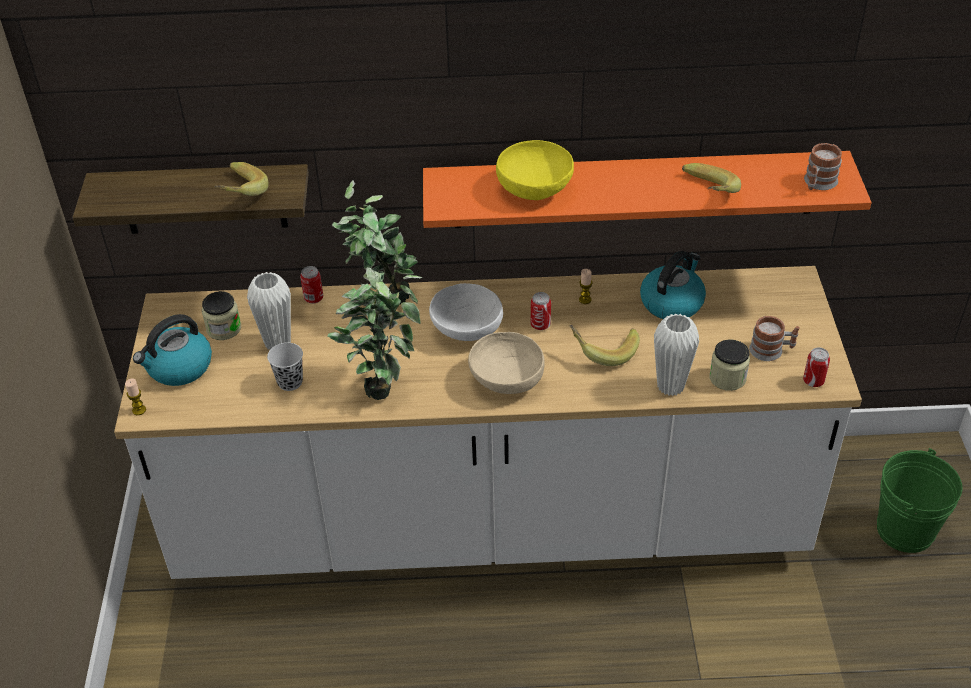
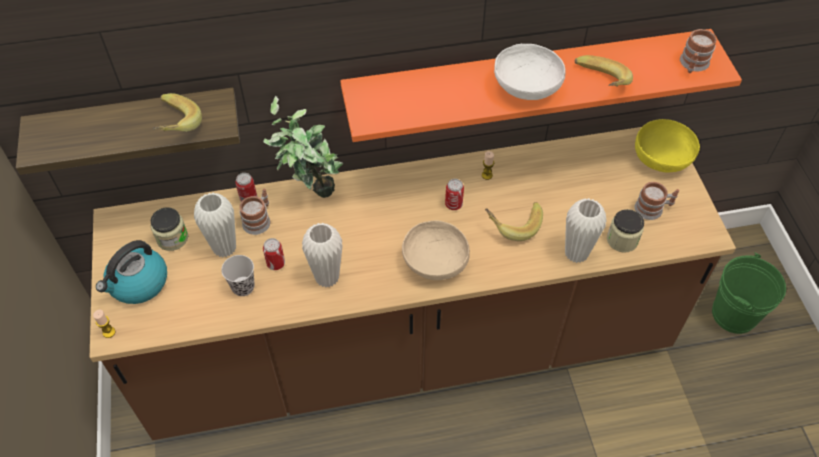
camera: 10 degrees left, 10 degrees up
(320, 320) = (259, 220): none -> mug
(383, 382) = (327, 277): potted plant -> white vase
(466, 329) = (389, 215): white bowl -> white bowl (526, 88)
(490, 522) = (409, 348): white counter -> brown counter
(535, 188) = (447, 92): yellow bowl -> yellow bowl (662, 158)
(672, 302) = (561, 170): kettle -> none
(813, 381) = (693, 235): can -> can (276, 264)

